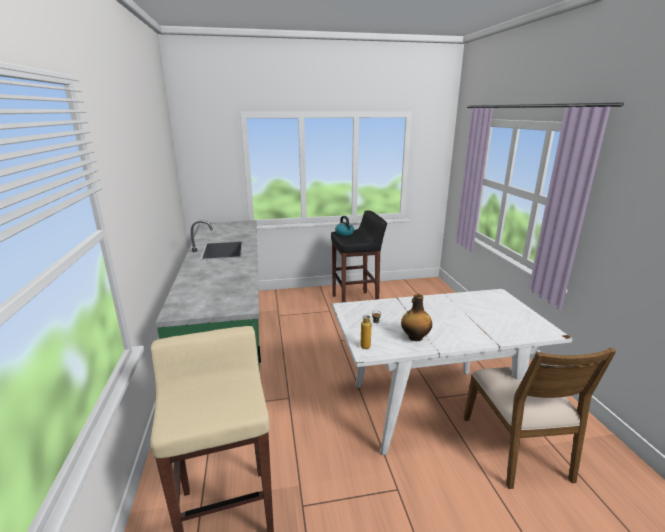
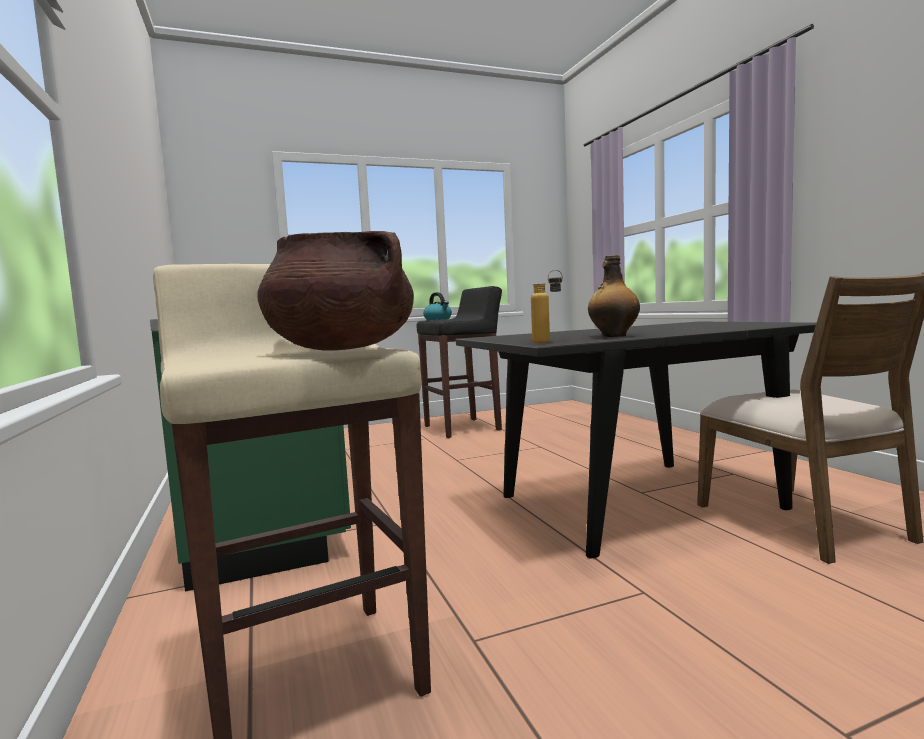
camera: 10 degrees left, 15 degrees down
(234, 402) = (340, 349): none -> brown cooking pot
(431, 407) = (640, 501): white dining table -> black dining table

